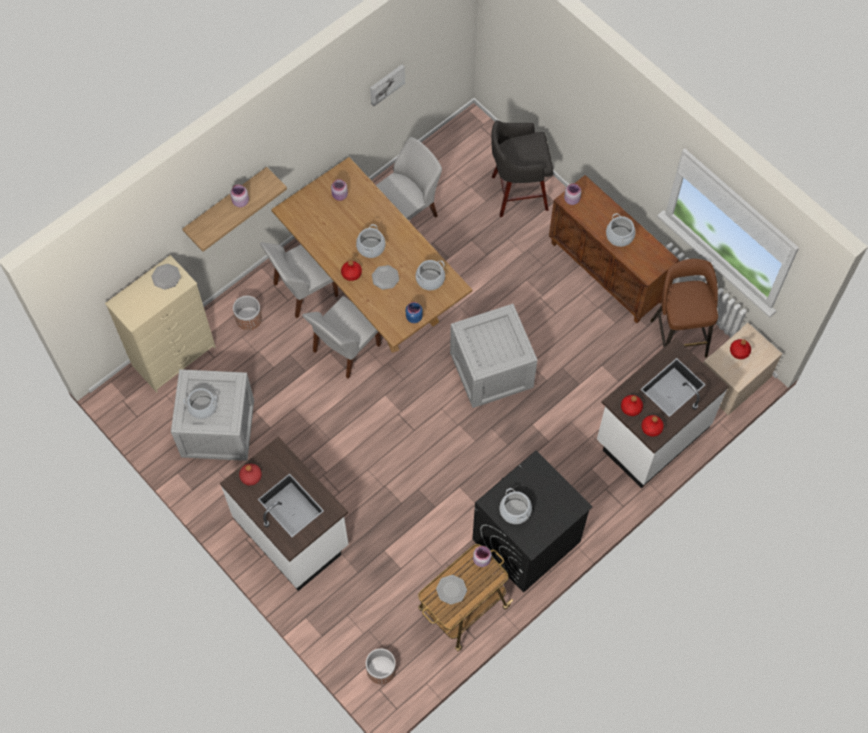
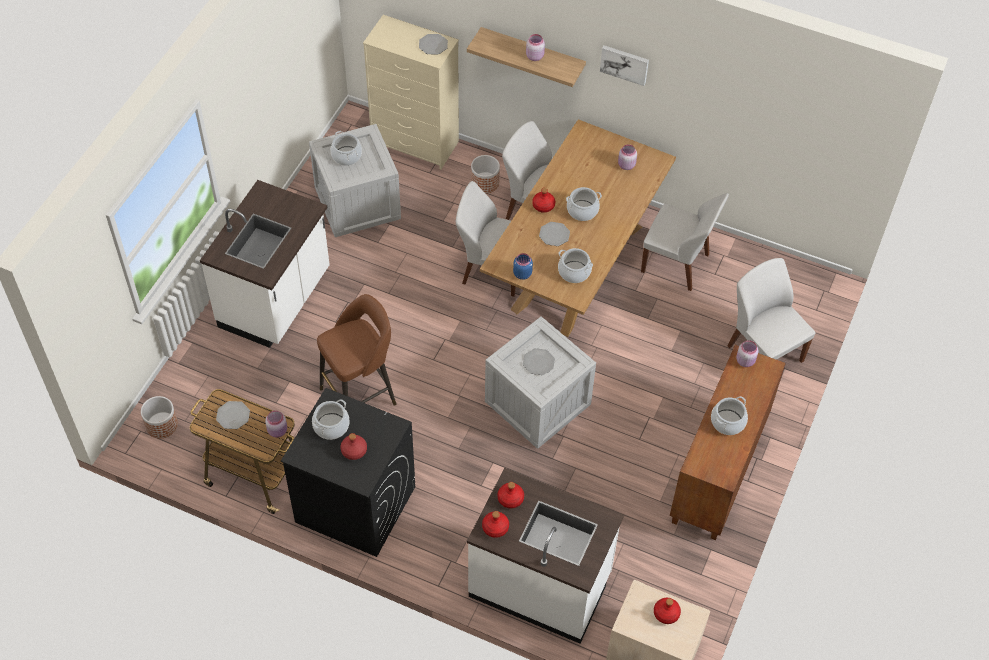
camera: 65 degrees right, 10 degrees down
(251, 476) = (274, 200): red bottle -> red bottle (353, 450)
(386, 84) = (748, 122): picture -> picture (624, 64)
(492, 344) = (538, 362): none -> plate
(517, 193) = (764, 352): grey stool -> white chair
(678, 336) = (679, 571): brown stool -> brown stool (360, 395)

